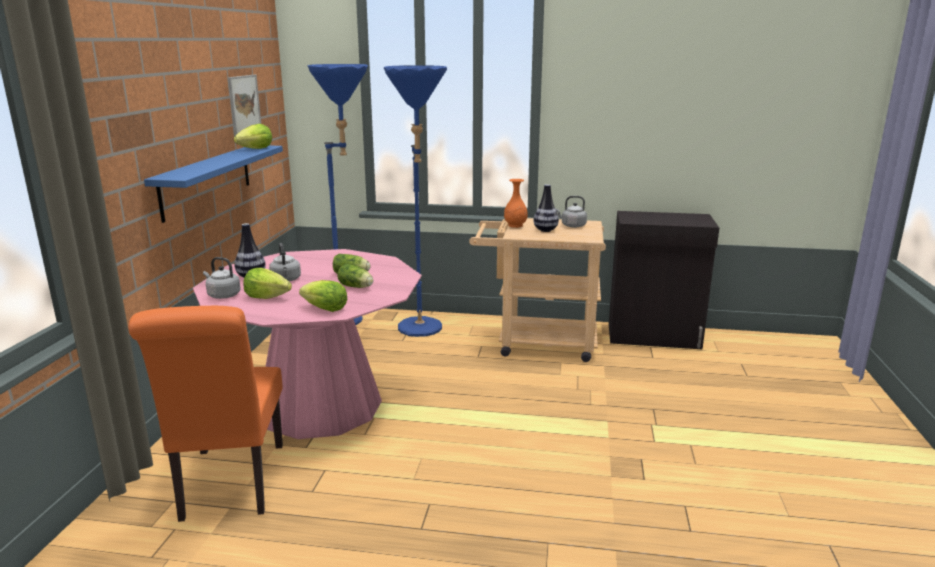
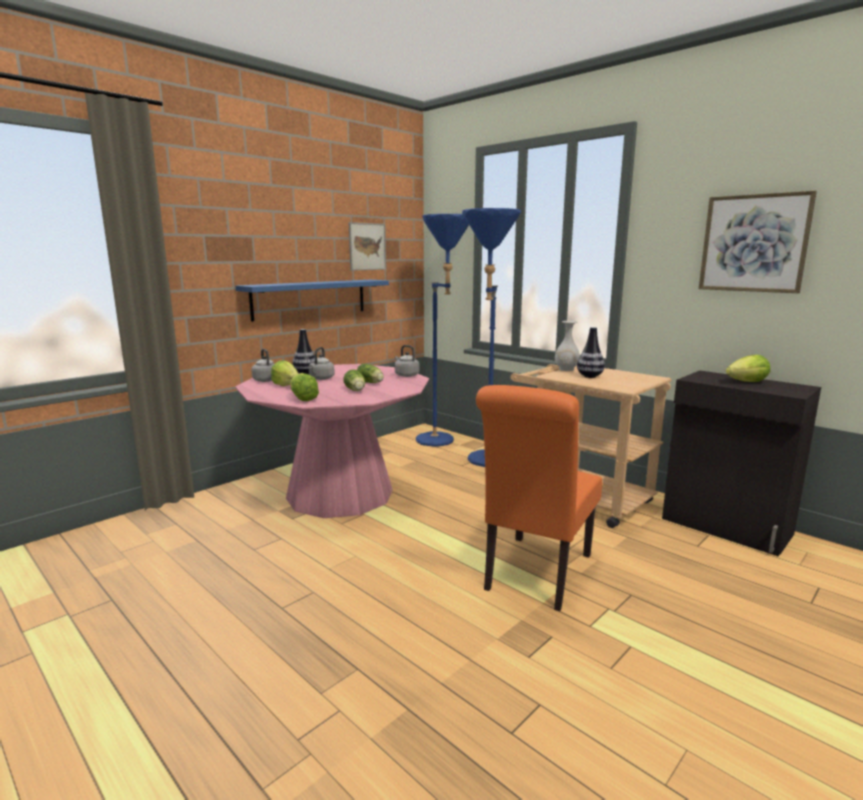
camera: 35 degrees right, 5 degrees down
(230, 485) = (216, 526): orange chair -> orange chair (535, 575)
(256, 149) = (363, 280): lettuce -> lettuce (747, 382)
(515, 225) = (566, 369): orange vase -> white vase
(572, 226) = (626, 377): grey kettle -> grey kettle (406, 375)
(654, 101) = (754, 243): none -> picture

